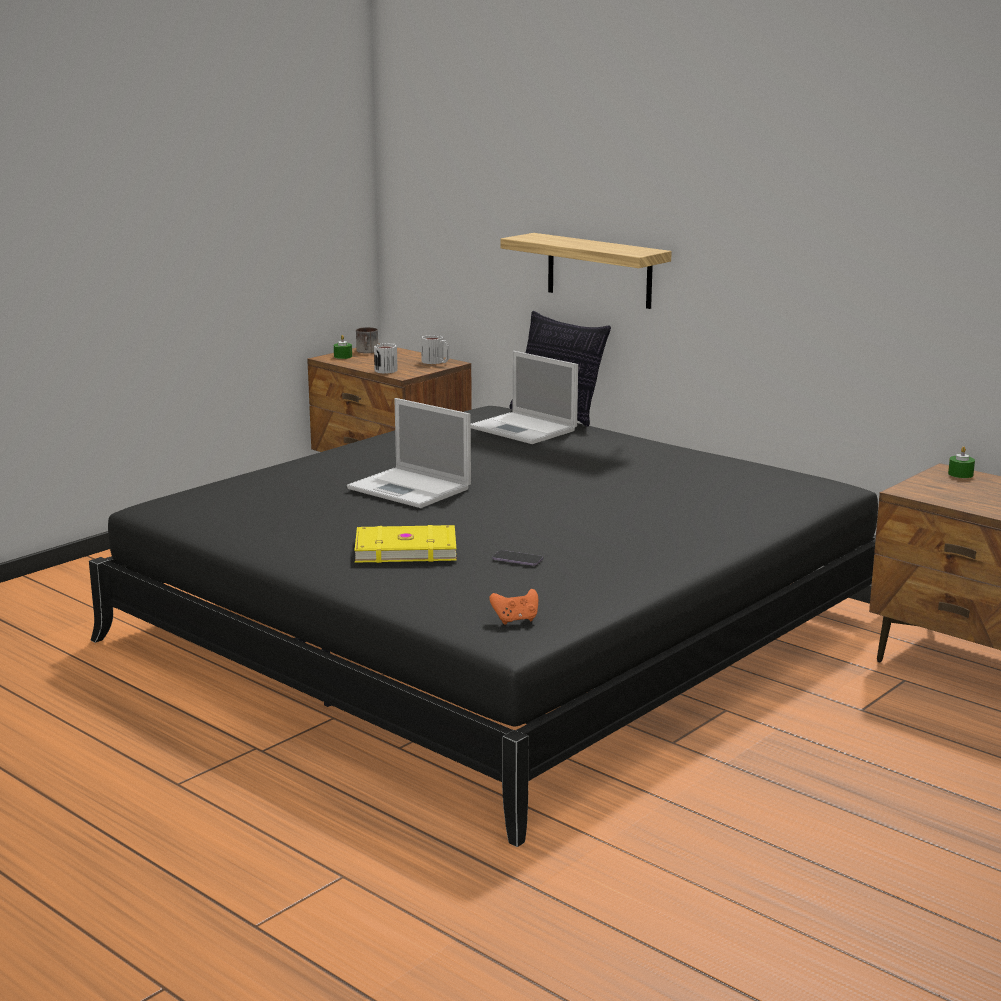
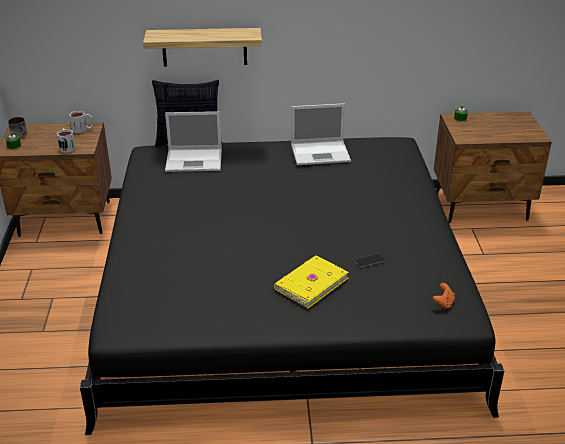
camera: 45 degrees left, 15 degrees up
(411, 489) = (231, 237): laptop -> laptop (321, 153)

